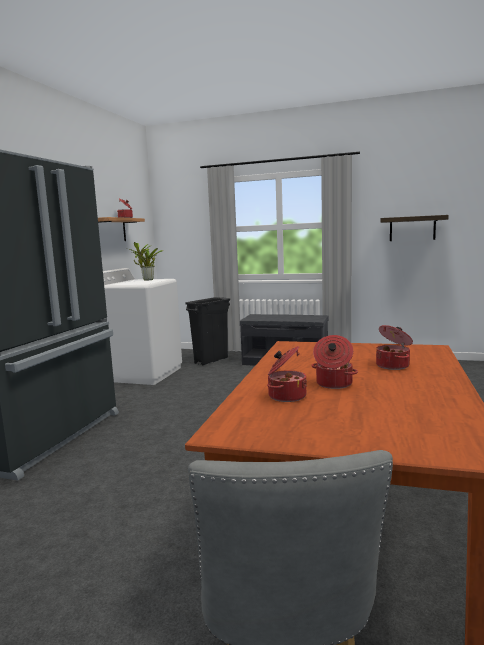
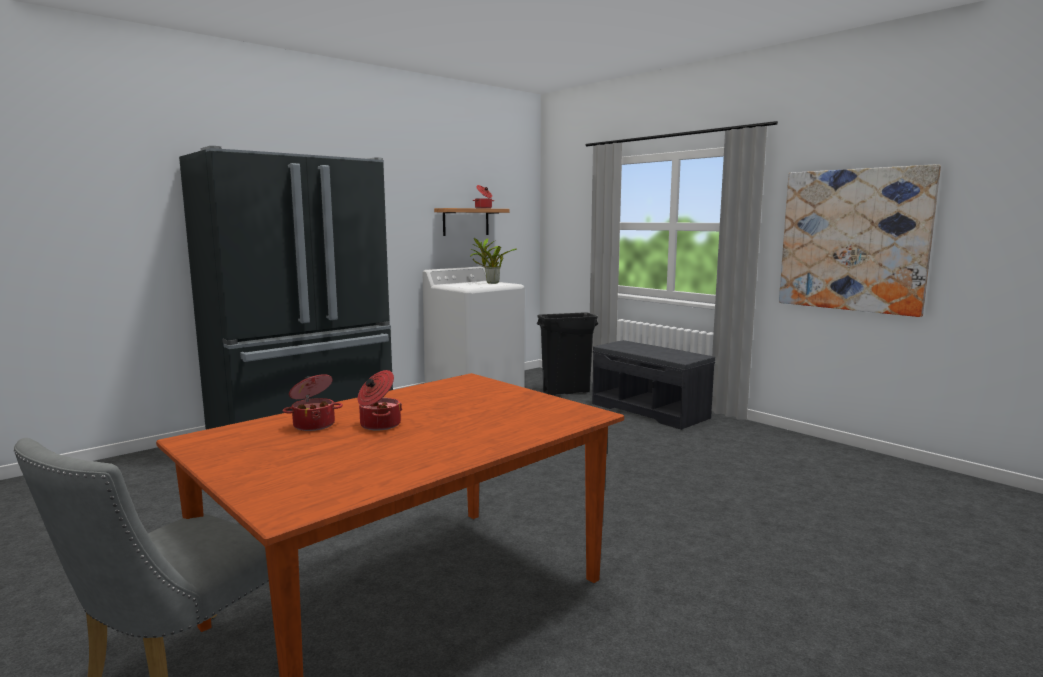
camera: 30 degrees right, 0 degrees up
(393, 365) = (486, 422): cooking pot -> none
(412, 228) = (853, 240): shelf -> picture

